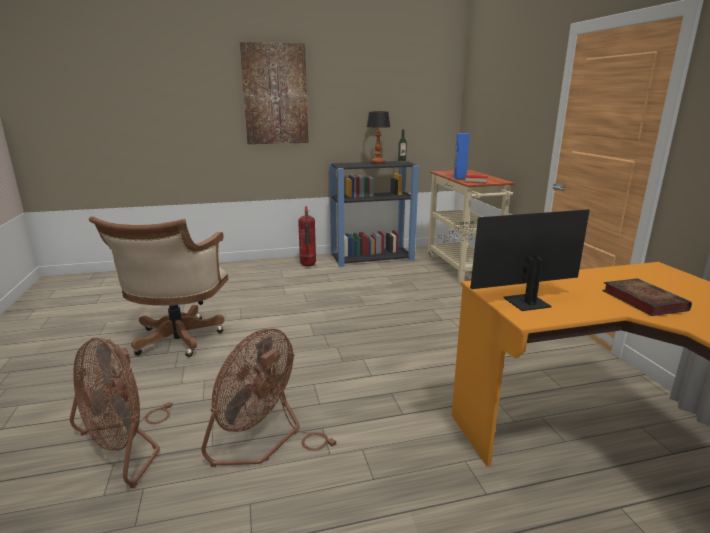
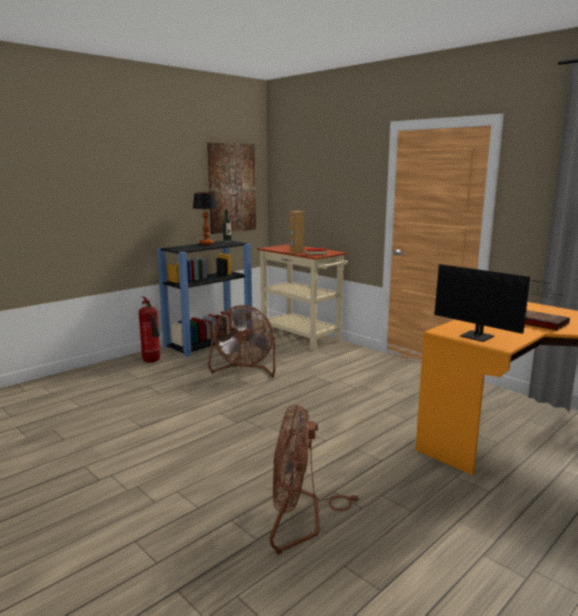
camera: 30 degrees left, 5 degrees down
(127, 444) = (170, 570): brown fan -> brown fan (243, 370)
(177, 340) = (94, 466): office chair -> none
(275, 94) = (97, 177): picture -> picture (232, 188)
(459, 178) = (296, 252): blue speaker -> brown speaker
(520, 302) = (481, 337): monitor -> monitor turned 90 degrees counterclockwise

